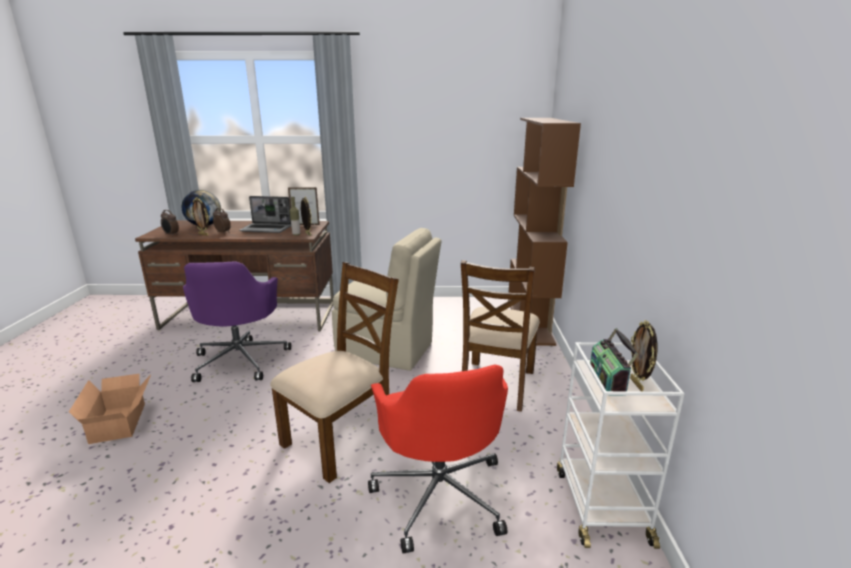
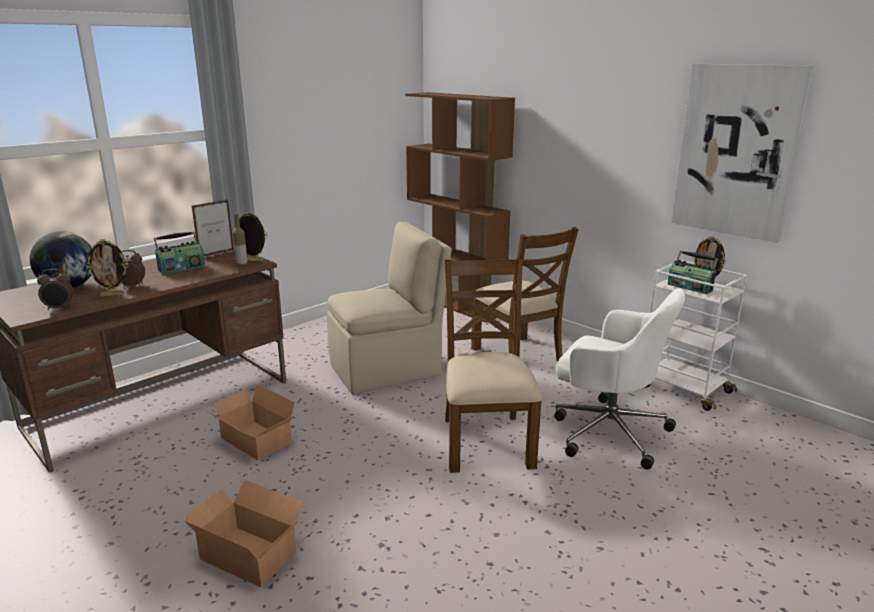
camera: 45 degrees left, 0 degrees up
(241, 359) = (255, 442): purple office chair -> cardboard box
(267, 229) = (181, 268): laptop -> radio
(440, 493) = (607, 431): red office chair -> white office chair
(704, 207) = (737, 151): none -> picture

